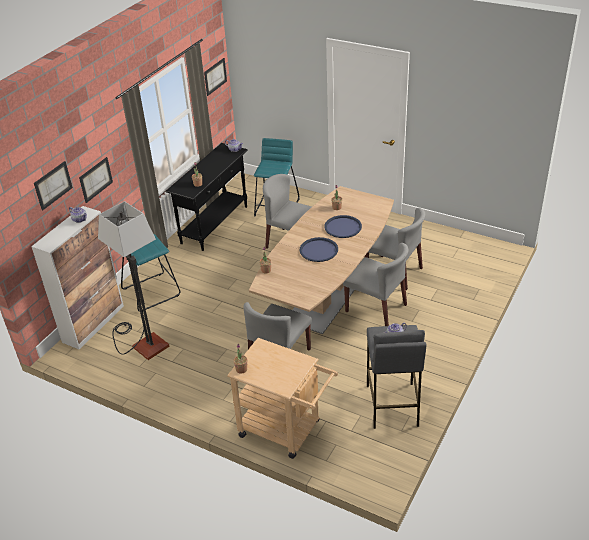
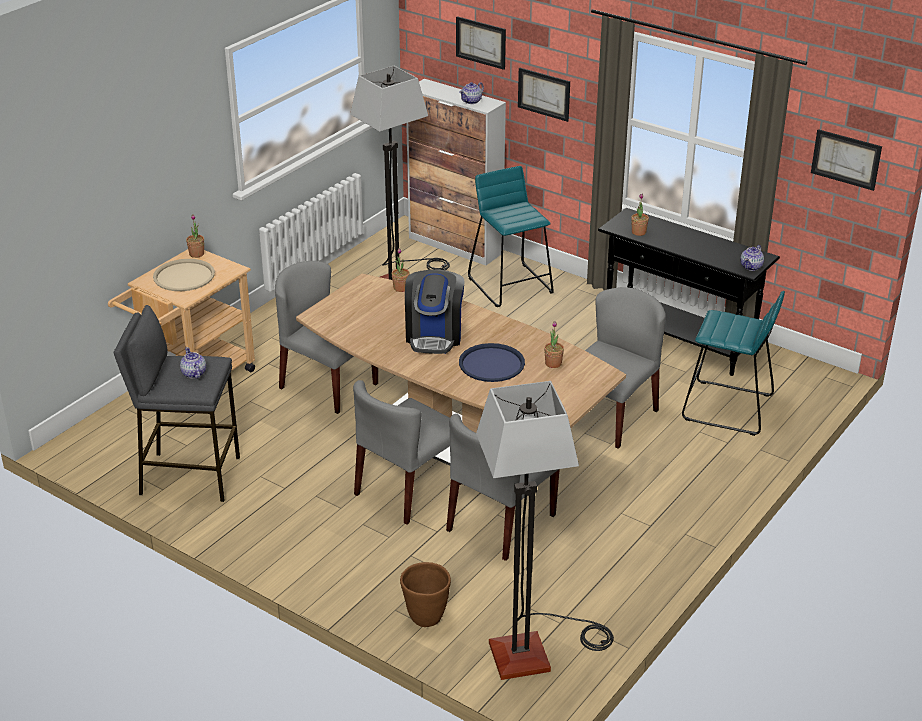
camera: 95 degrees right, 5 degrees down
(275, 368) = (184, 276): none -> beige tray
(318, 250) = (434, 335): blue tray -> coffee machine
(474, 288) = (426, 617): none -> brown planter
(479, 253) = (536, 650): none -> floor lamp

